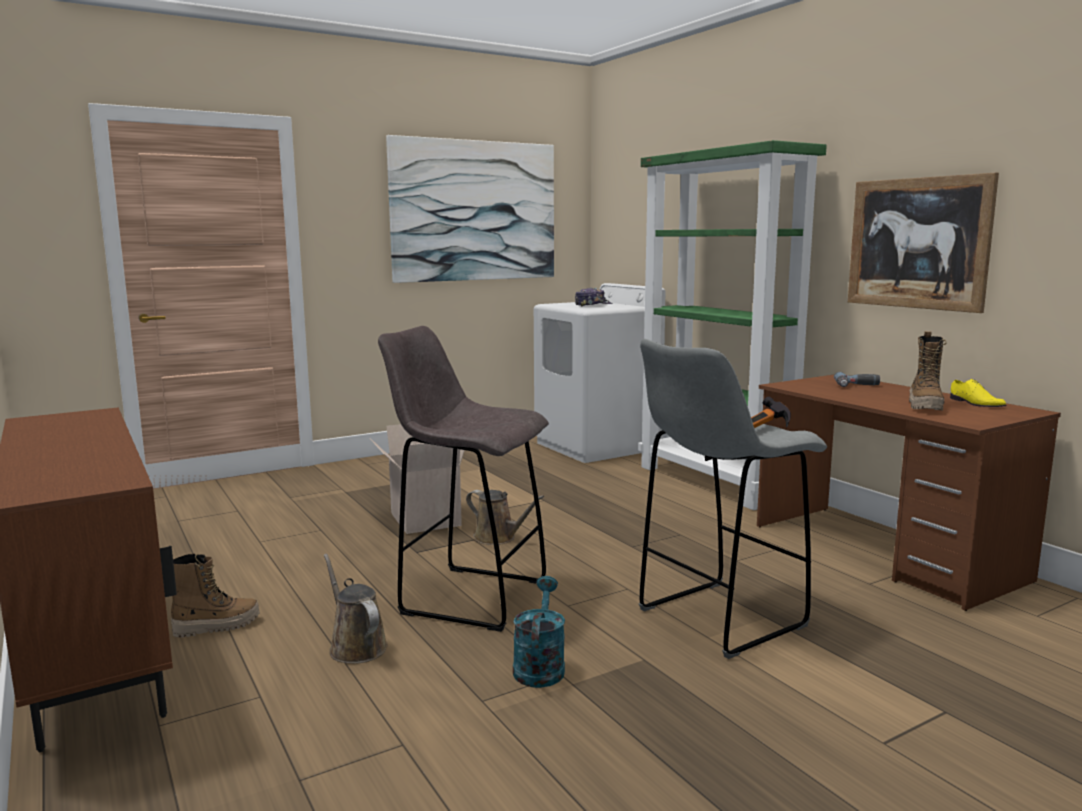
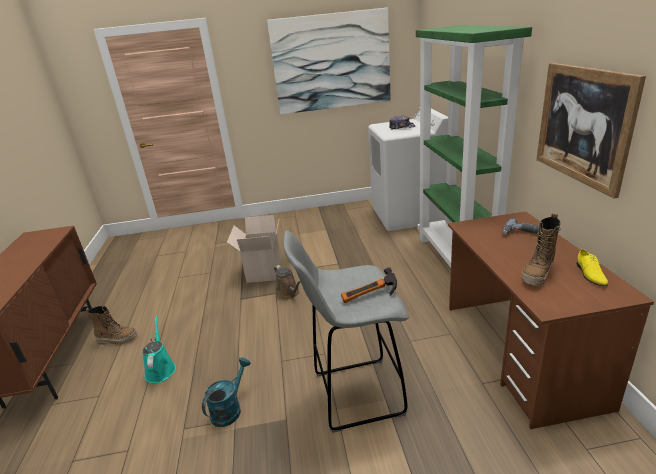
camera: 25 degrees right, 15 degrees up
(355, 646) = (160, 369): brown watering can -> turquoise watering can
(470, 596) = (238, 342): grey stool -> none

